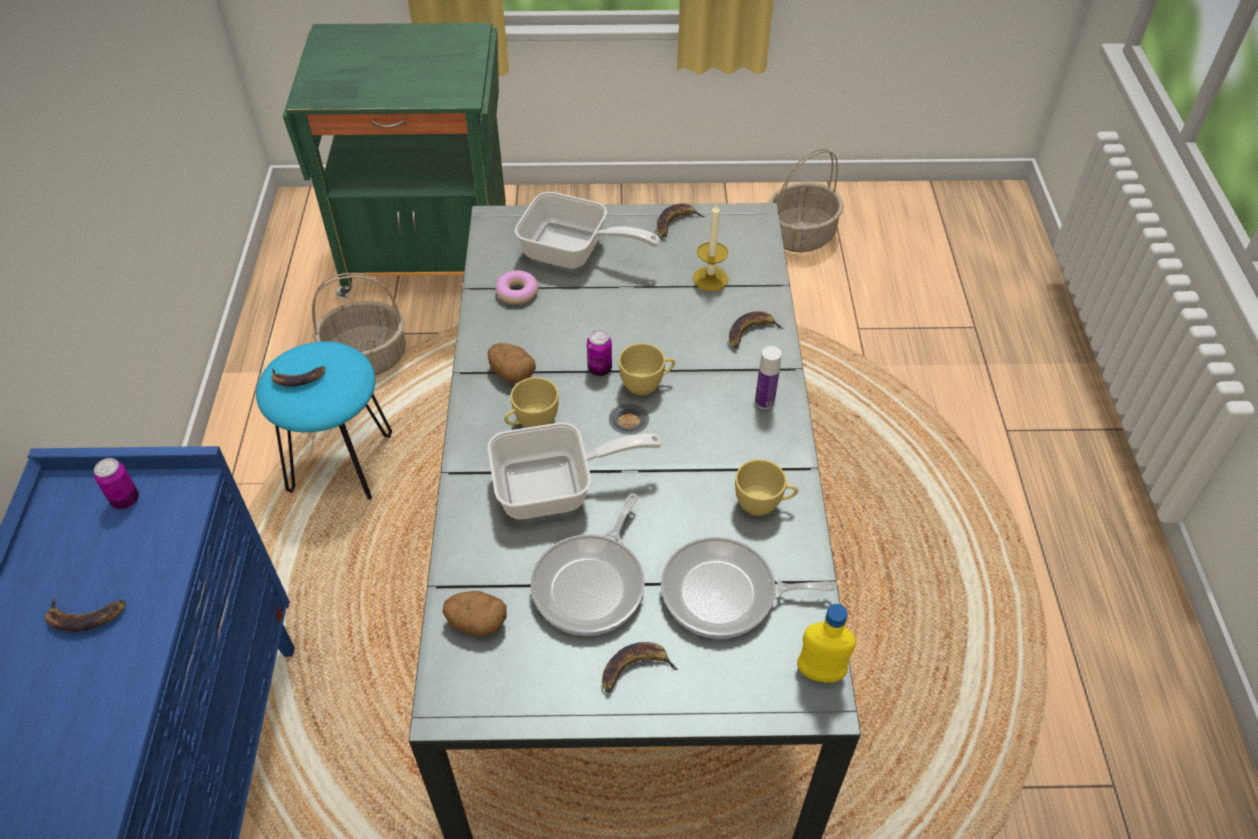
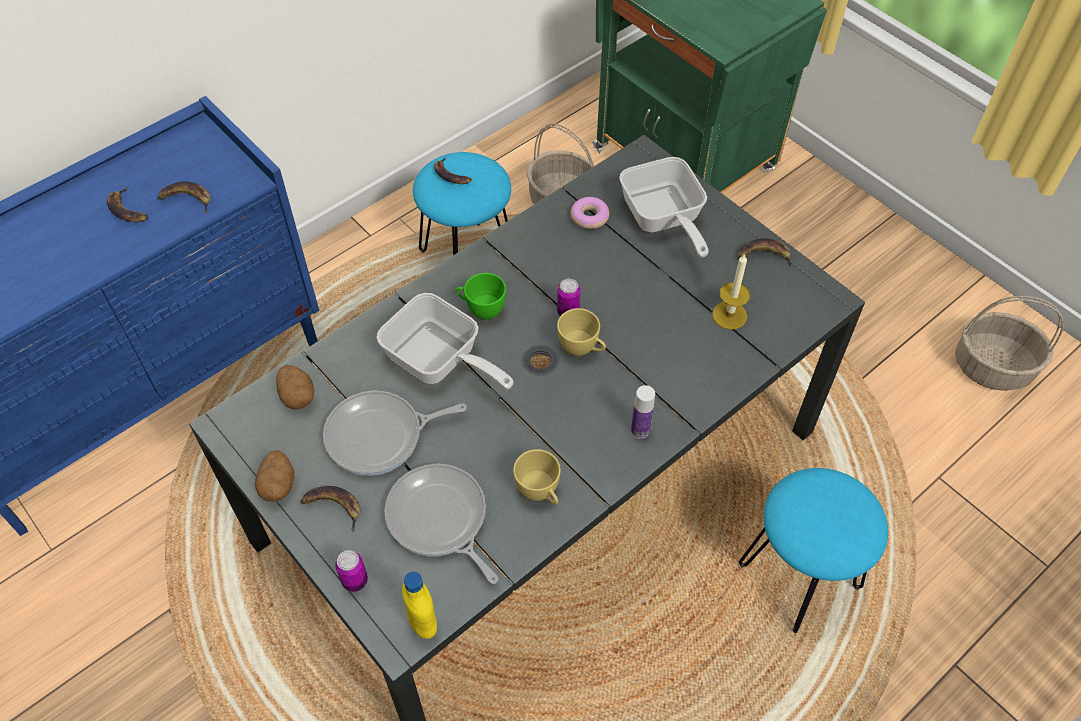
camera: 50 degrees right, 5 degrees up
(125, 500) = (216, 162): can -> can (355, 581)
(512, 373) = (513, 268): potato -> potato (278, 484)
(531, 423) = (481, 309): yellow cup -> green cup
(751, 333) = (701, 377): banana -> banana (186, 199)
(866, 466) = (798, 578): none -> turquoise stool

